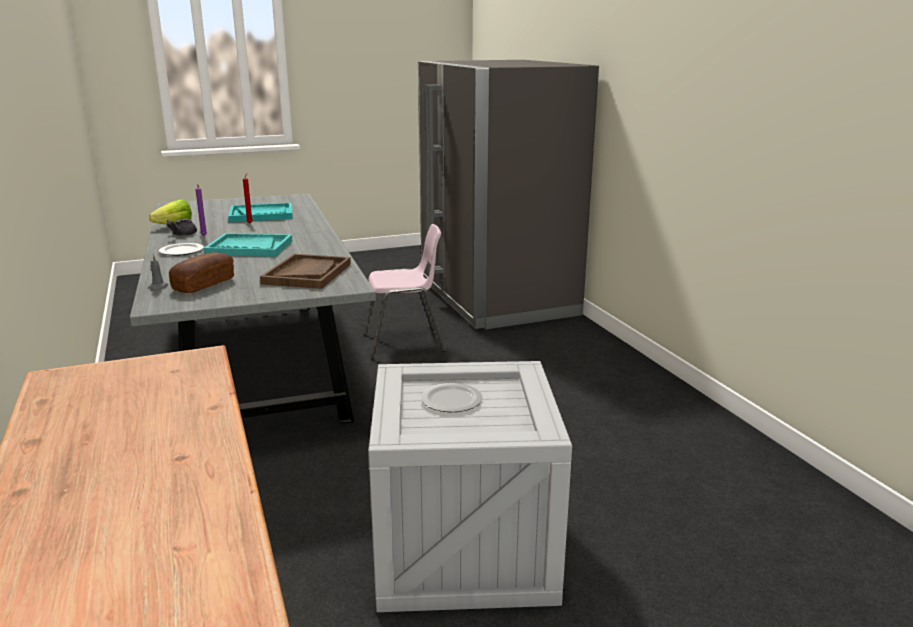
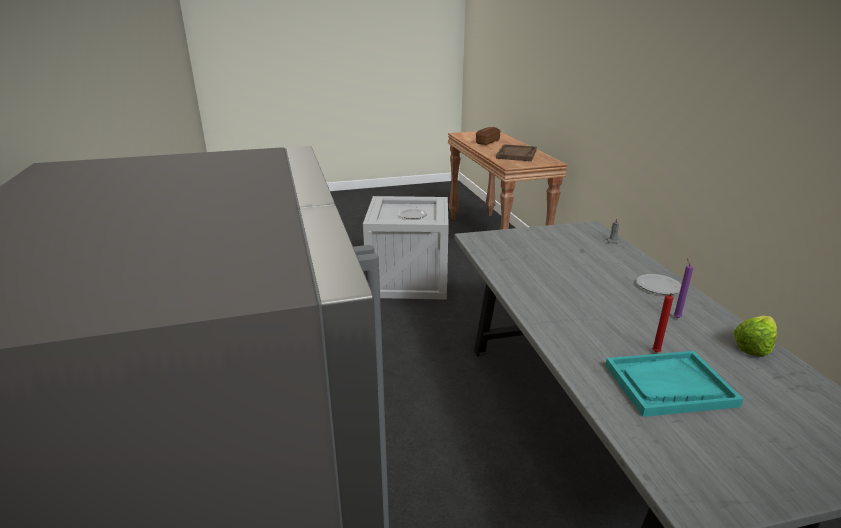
camera: 175 degrees left, 5 degrees up
(181, 235) = (708, 321): grey teapot -> none
(204, 284) = (582, 242): bread -> bread (487, 142)
(249, 248) = (595, 289): turquoise tray -> none
(307, 274) = (511, 250): brown tray -> brown tray (516, 154)
(405, 343) = (436, 465): pink chair -> none

